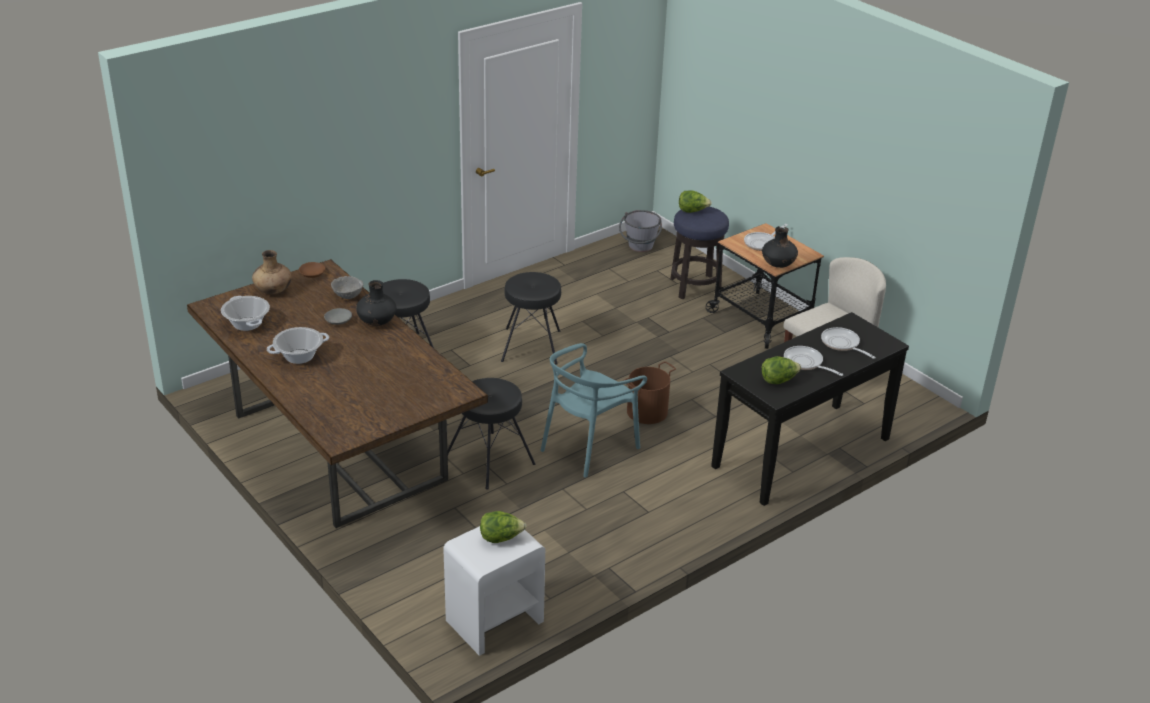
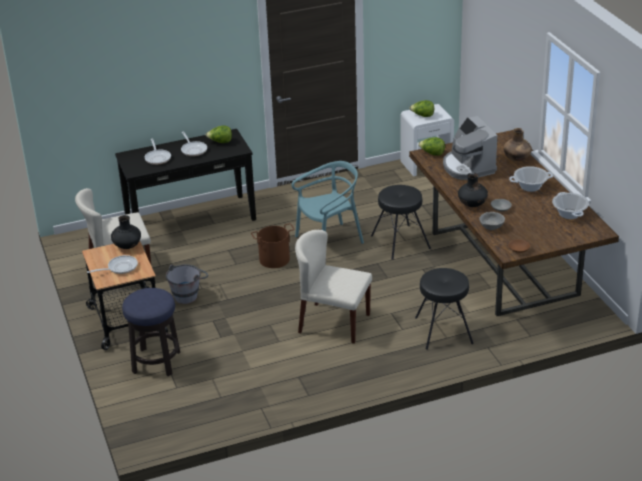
camera: 160 degrees left, 0 degrees up
(273, 291) = (550, 238): brown vase -> brown vase (516, 159)
(392, 377) = (468, 167): none -> coffee machine
(532, 346) = (333, 323): black stool -> beige chair
(639, 248) = (174, 418): grey bucket -> grey bucket (188, 294)
(692, 211) = (152, 305): lettuce -> lettuce (432, 154)

